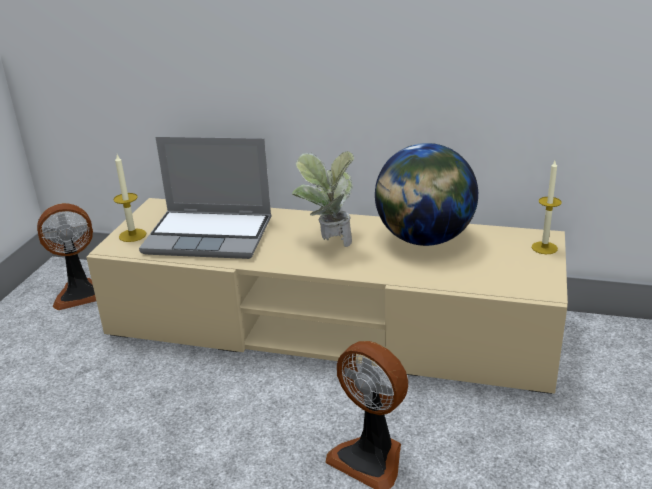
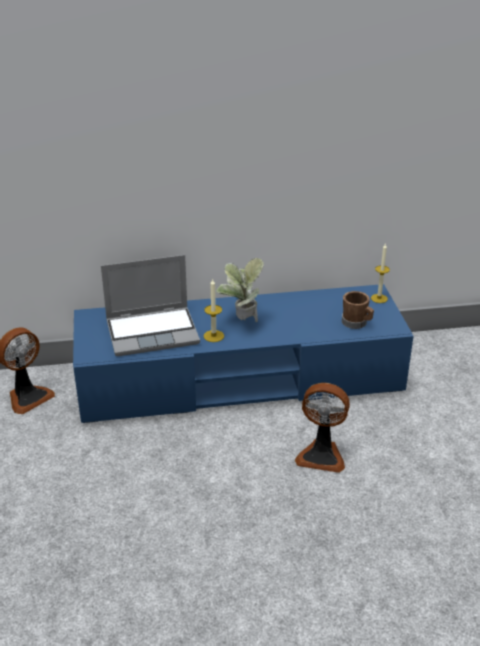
camera: 25 degrees left, 5 degrees up
(132, 235) = (93, 343): candle -> candle (213, 336)
(329, 327) = (240, 380): beige tv stand -> blue tv stand
(424, 239) = (302, 306): globe -> none
(487, 273) = (356, 323): none -> brown mug

